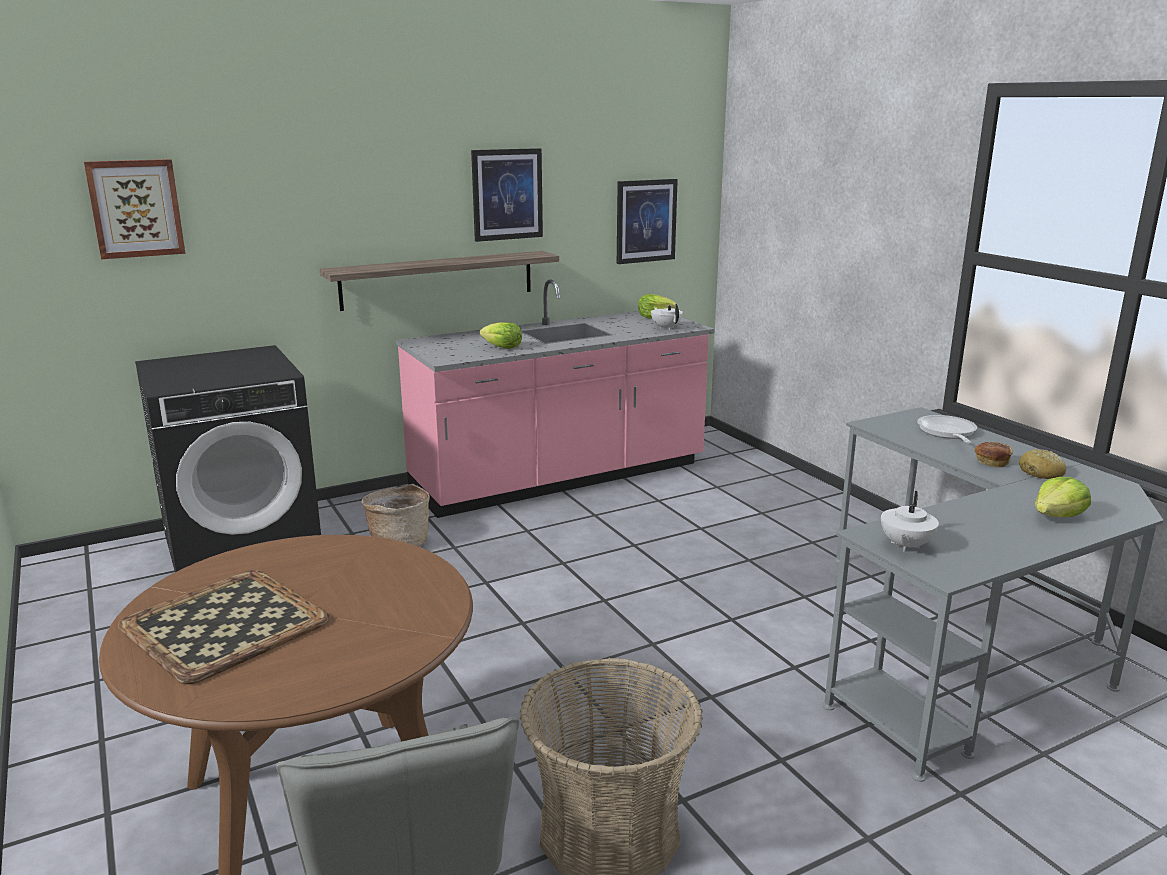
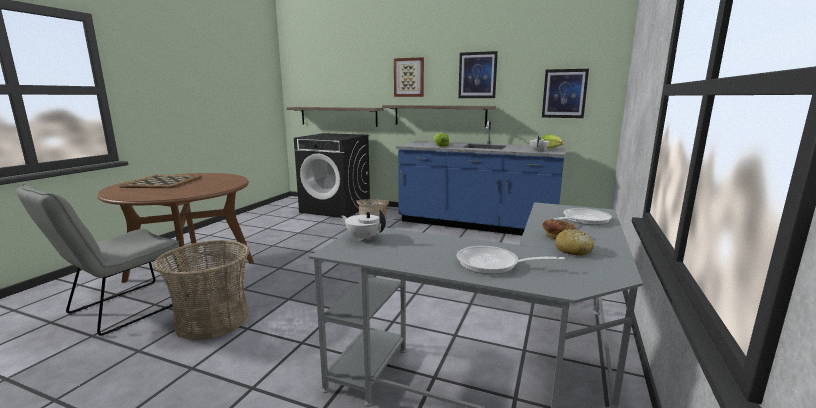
camera: 50 degrees right, 5 degrees down
(135, 208) = (330, 76): picture -> picture (409, 77)
(173, 311) = (338, 116): none -> shelf
(560, 477) = (476, 224): pink counter -> blue counter
(905, 545) = (364, 238): white teapot -> white teapot turned 45 degrees clockwise
(1057, 516) = (493, 265): lettuce -> frying pan

